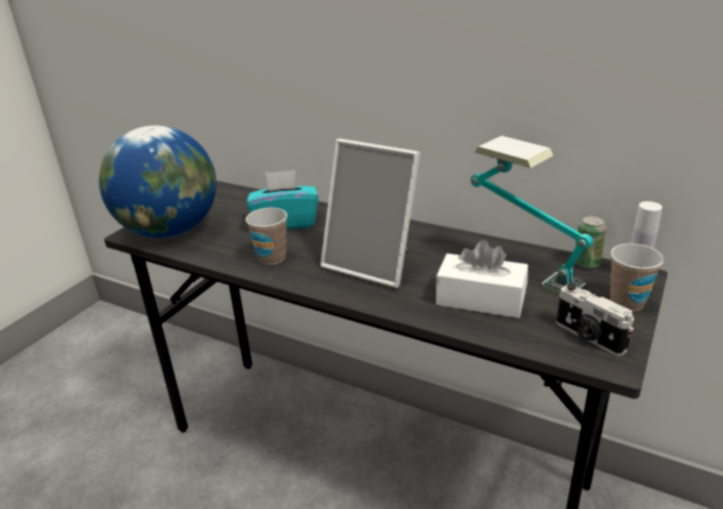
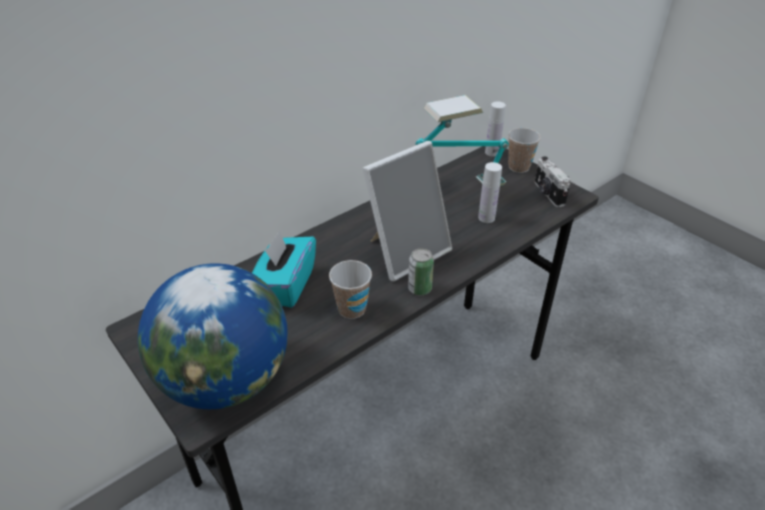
camera: 70 degrees left, 10 degrees up
(480, 299) = (486, 218): white tissue box -> white bottle
(586, 263) = (467, 163): can -> can (419, 289)
(588, 337) = (547, 193): camera -> camera turned 90 degrees clockwise

